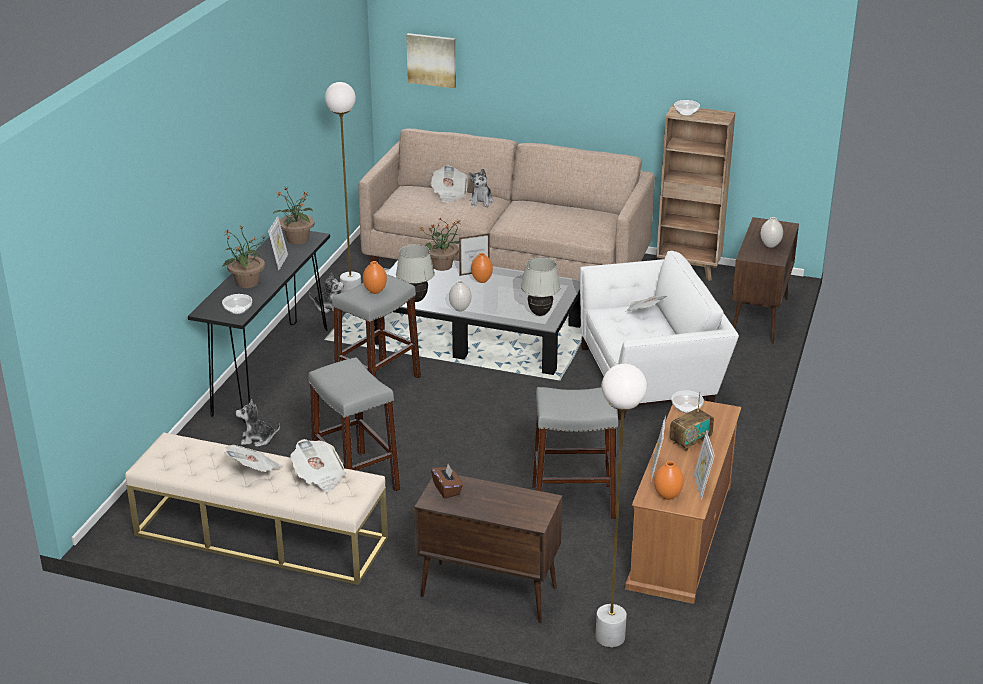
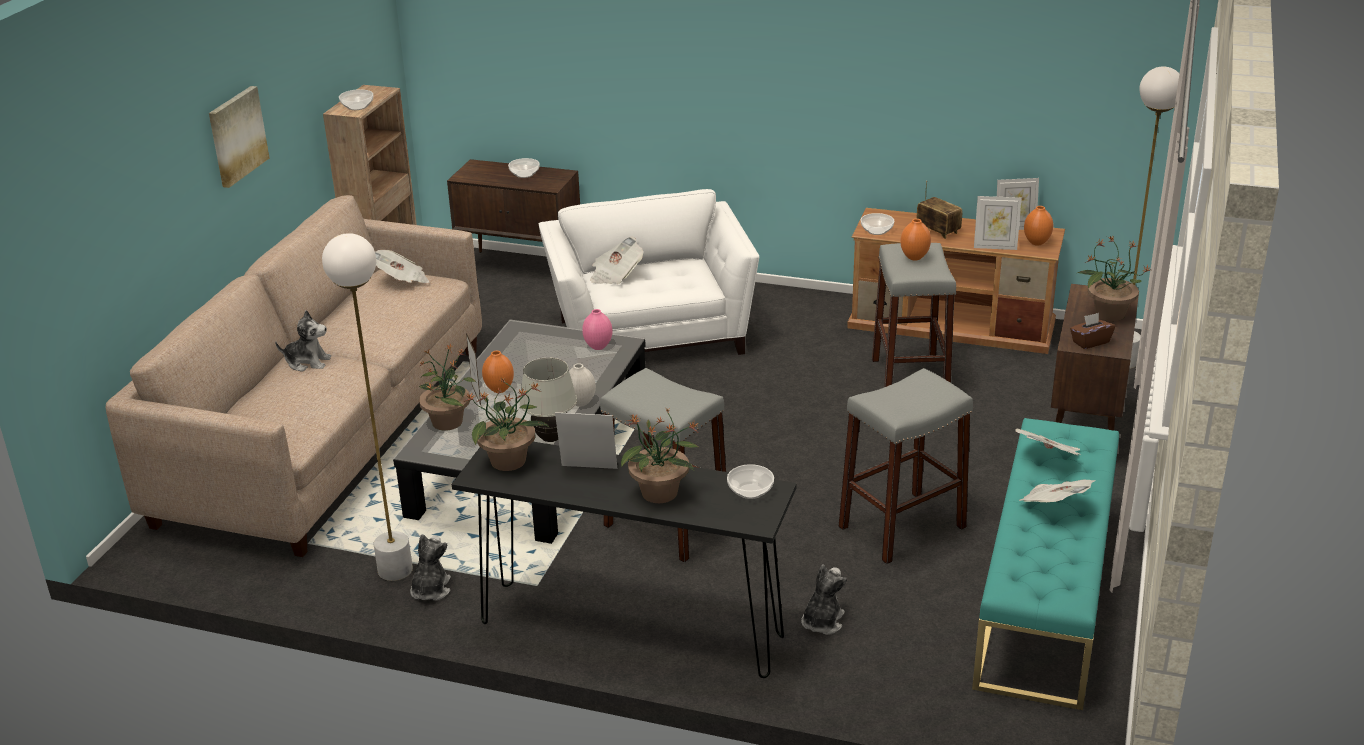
camera: 90 degrees left, 0 degrees up
(257, 439) = (822, 622): plush toy -> plush toy turned 150 degrees counterclockwise
(260, 536) = (1045, 593): beige bench -> turquoise bench
(375, 291) = (664, 394): orange vase -> orange vase (914, 257)
(432, 60) = (96, 242): picture -> picture (236, 136)
(449, 194) = (275, 387): newspaper -> newspaper (402, 281)
(499, 507) = (1108, 313): none -> potted plant
(540, 314) = (598, 347): white table lamp -> pink vase
(770, 245) = (525, 174): white vase -> bowl

